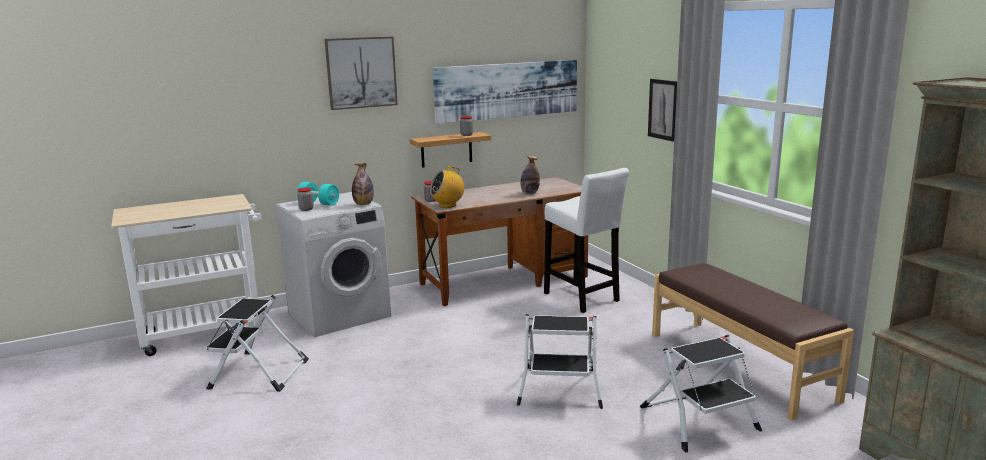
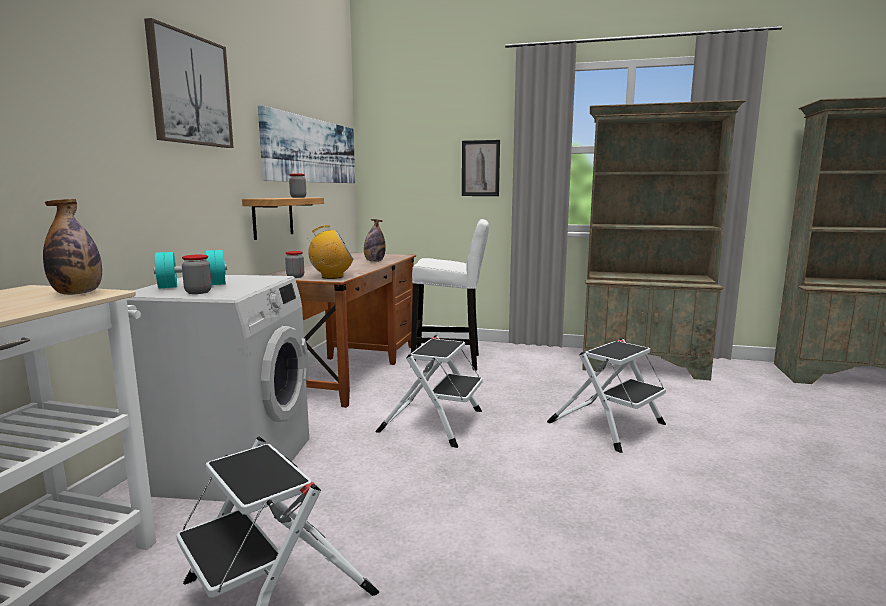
camera: 50 degrees left, 5 degrees down
(363, 204) = (268, 278): bottle -> bottle (77, 294)
(448, 205) = (332, 277): radio -> radio turned 120 degrees counterclockwise
(698, 420) = (717, 403): step ladder -> step ladder (432, 422)
(739, 365) = (642, 365): brown bench -> green bookcase

